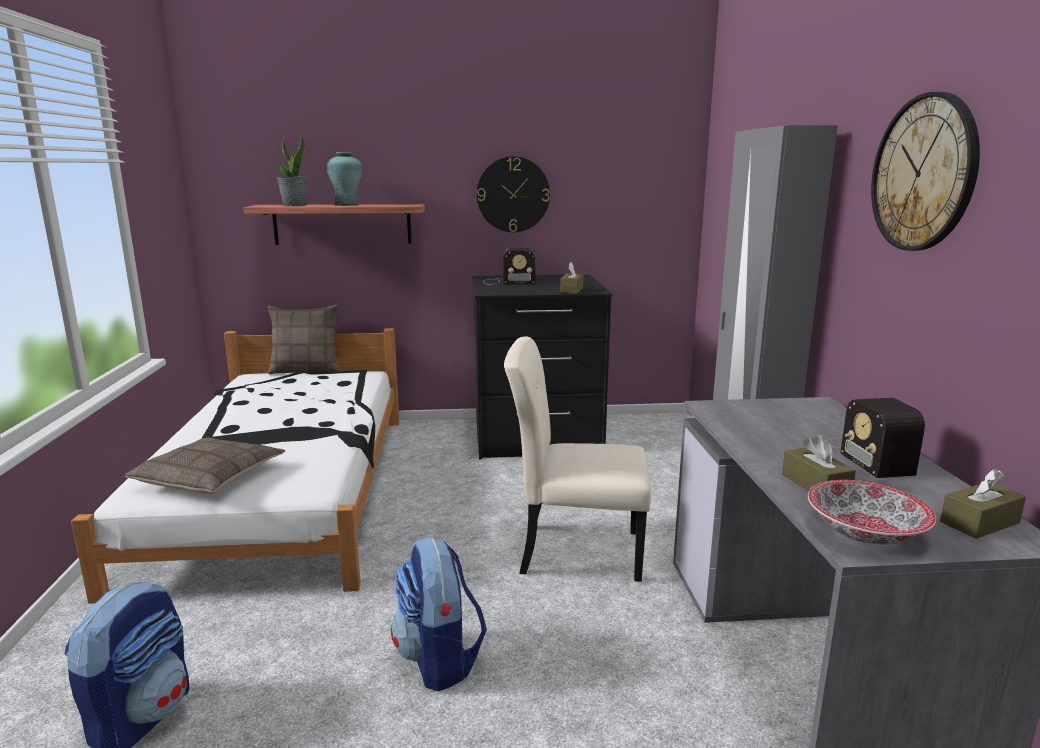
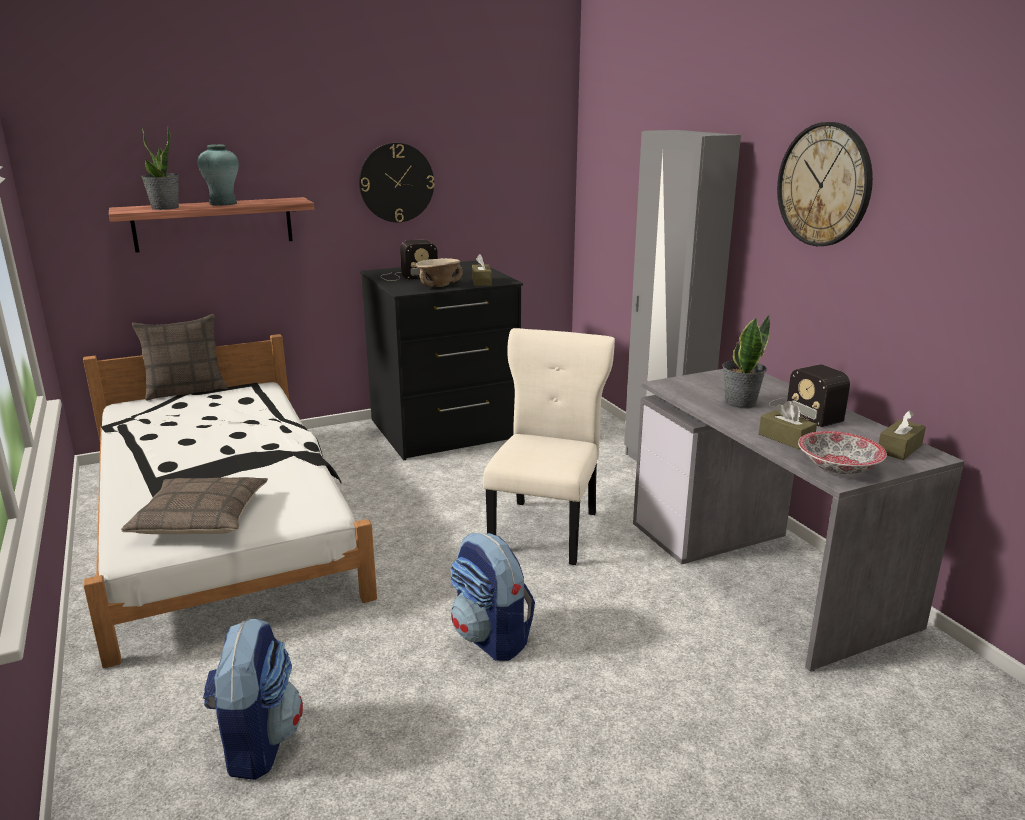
camera: 20 degrees left, 5 degrees up
(526, 290) = (438, 285): none -> beige bowl
(574, 551) = (546, 529): beige chair -> beige chair turned 120 degrees clockwise
(786, 436) = (740, 403): none -> potted plant

